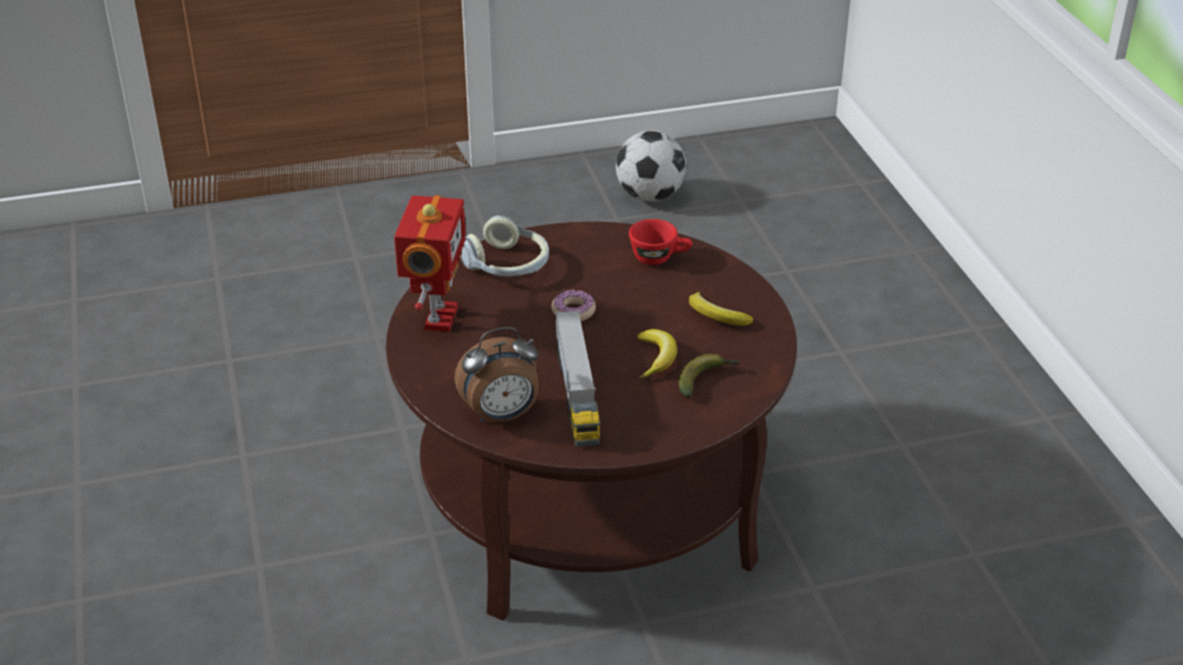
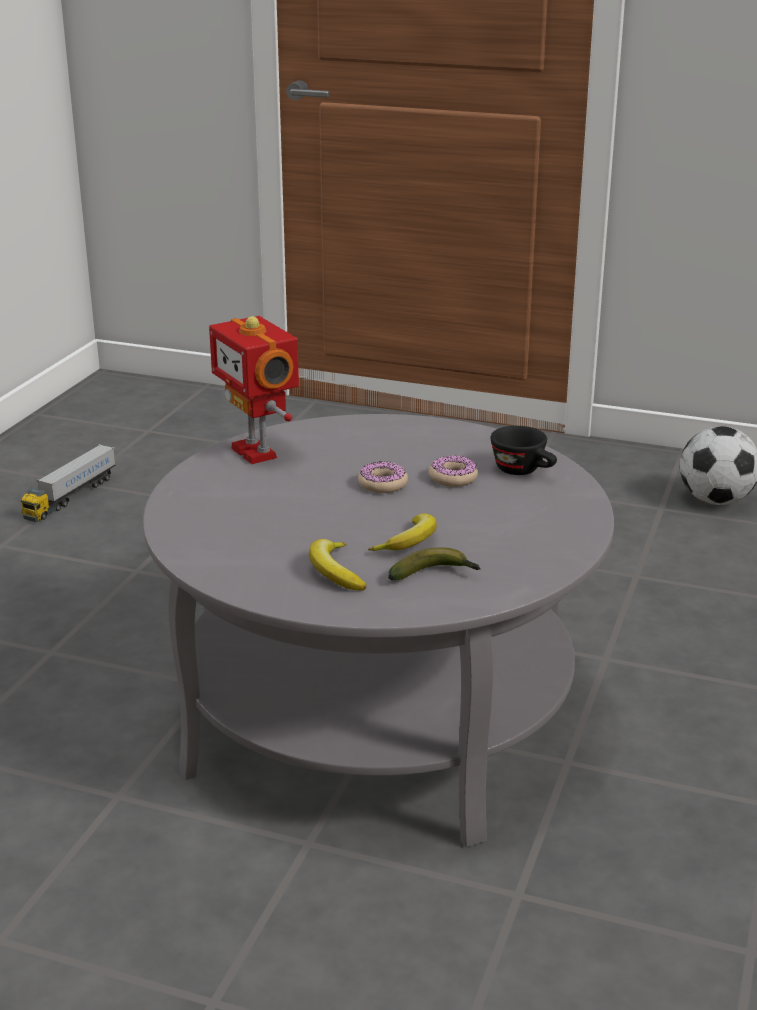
camera: 35 degrees right, 10 degrees down
(437, 318) = (257, 452): toy robot -> toy robot turned 105 degrees clockwise
(501, 416) = (206, 535): alarm clock -> none
(507, 265) = (372, 436): headphones -> none
(576, 394) = (295, 543): toy truck -> toy truck (71, 497)
(592, 501) = (379, 719): brown coffee table -> grey coffee table
(617, 284) = (453, 478): none -> donut
(659, 257) = (524, 471): red cup -> black cup
(716, 316) = (517, 531): banana -> banana (335, 572)

